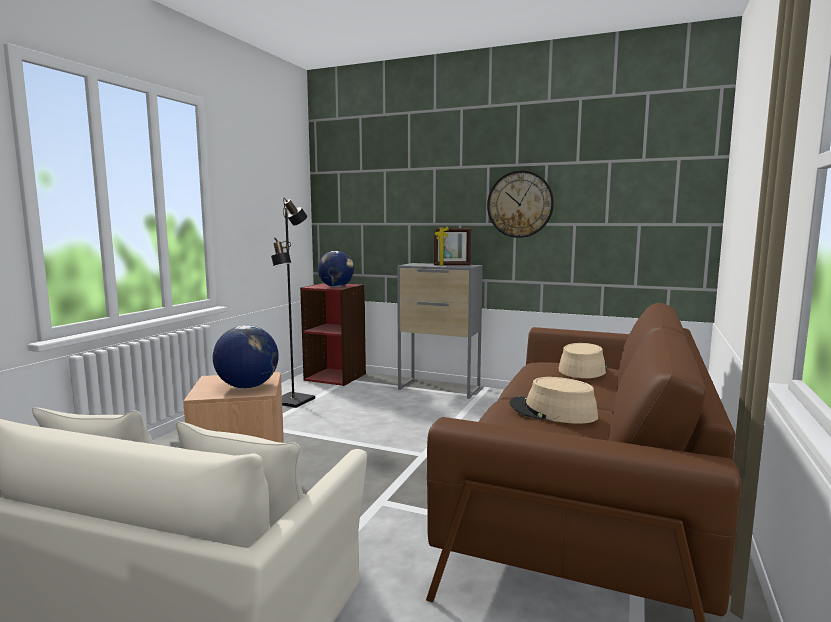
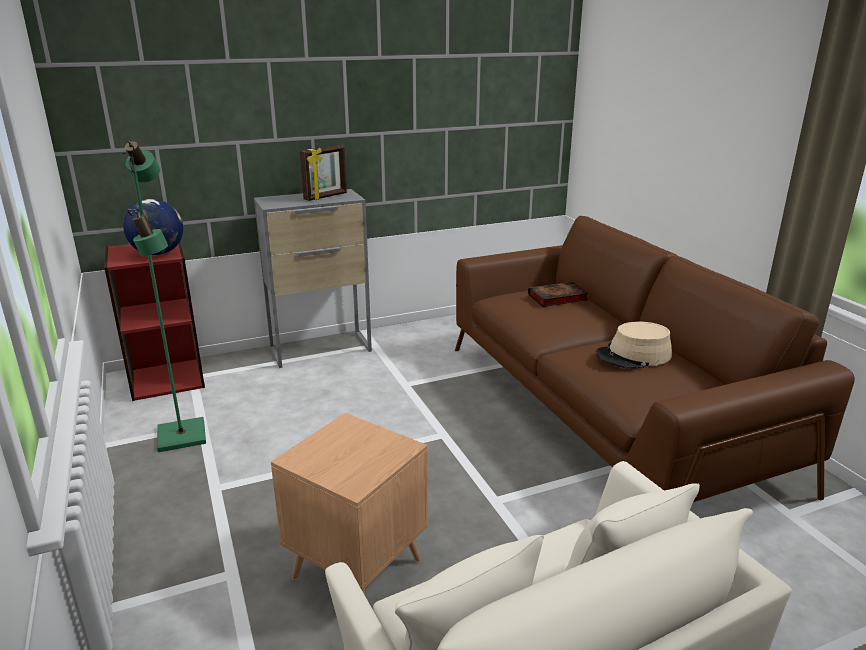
camera: 45 degrees left, 15 degrees up
(247, 386) = (370, 449): globe -> none
(293, 401) = (181, 436): black floor lamp -> green floor lamp
(520, 204) = (387, 108): wall clock -> none
(582, 369) = (556, 298): beige hat -> book

